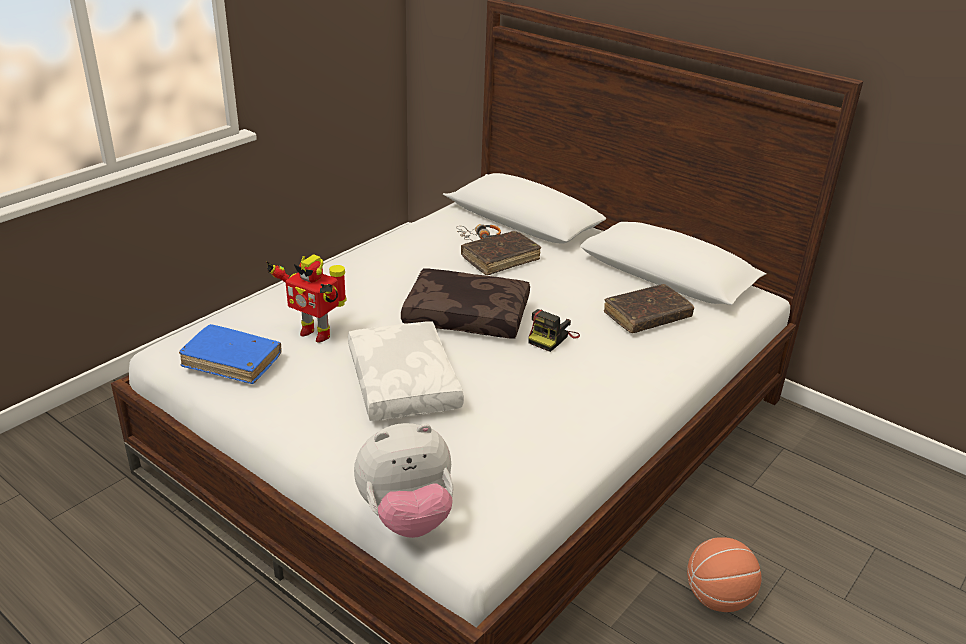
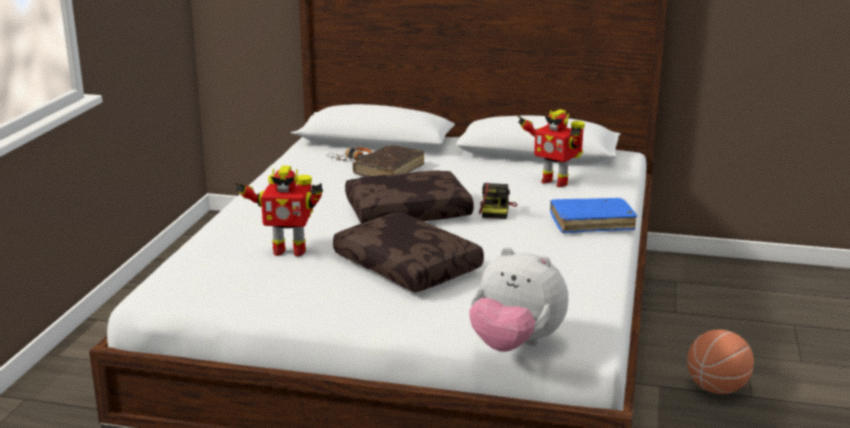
camera: 25 degrees left, 10 degrees down
(232, 361) = (232, 287): blue book -> blue book (591, 223)
(405, 383) = (409, 266): white pillow -> brown pillow
(407, 517) = (515, 345): plush toy -> plush toy turned 75 degrees clockwise
(647, 316) = (554, 181): brown book -> toy robot

